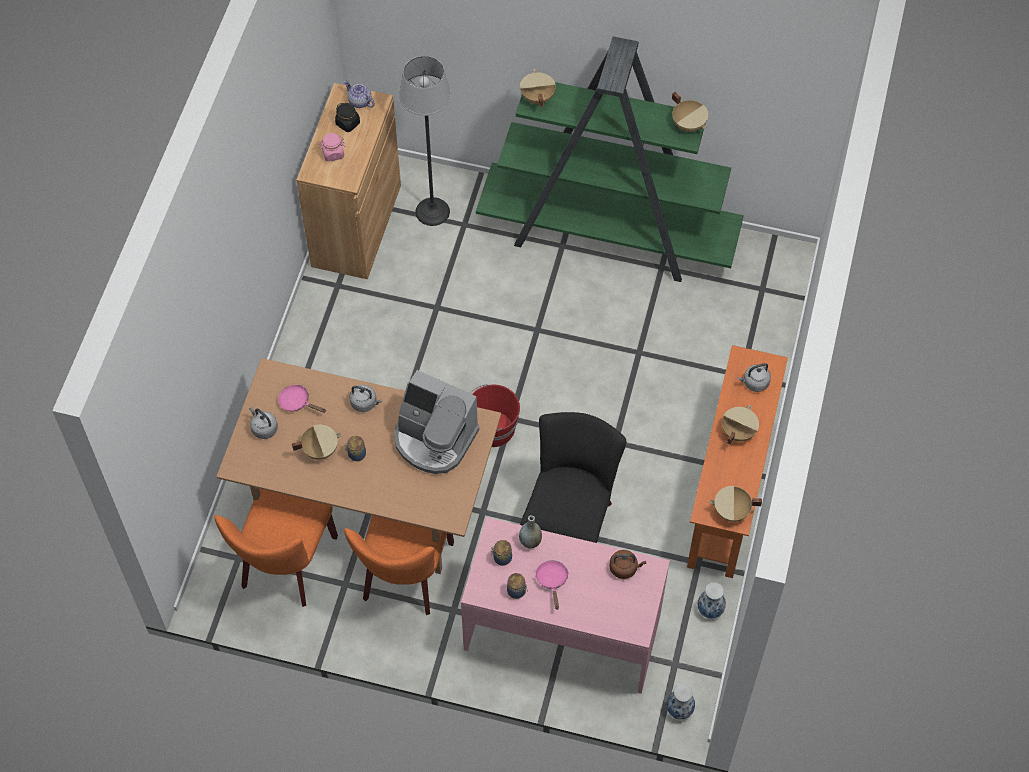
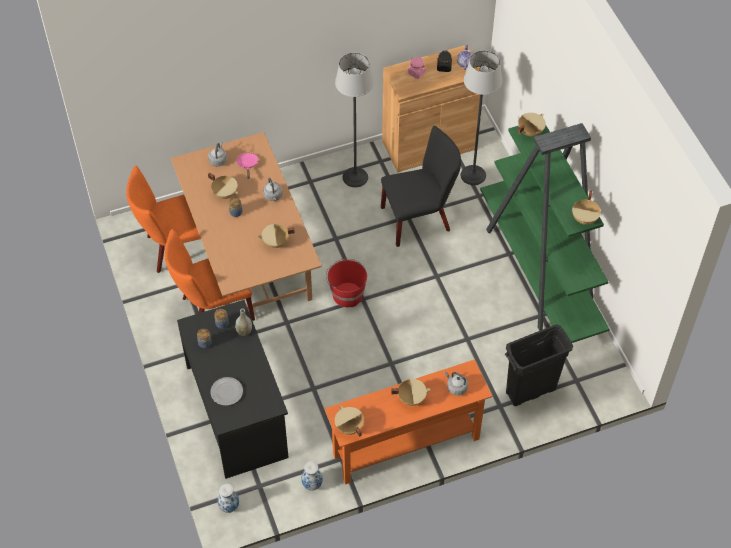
camera: 55 degrees right, 5 degrees down
(339, 323) = (355, 177): none -> floor lamp
(434, 439) = (276, 243): coffee machine -> beige cooking pot
(552, 581) = (225, 358): pink frying pan -> none
(563, 630) = (238, 411): pink desk -> black desk
(569, 522) = (315, 371): black chair -> black chair (420, 218)
(598, 606) = (226, 391): none -> plate
(625, 568) = (263, 391): brown kettle -> none
(745, 337) = (530, 391): none -> black trash can

